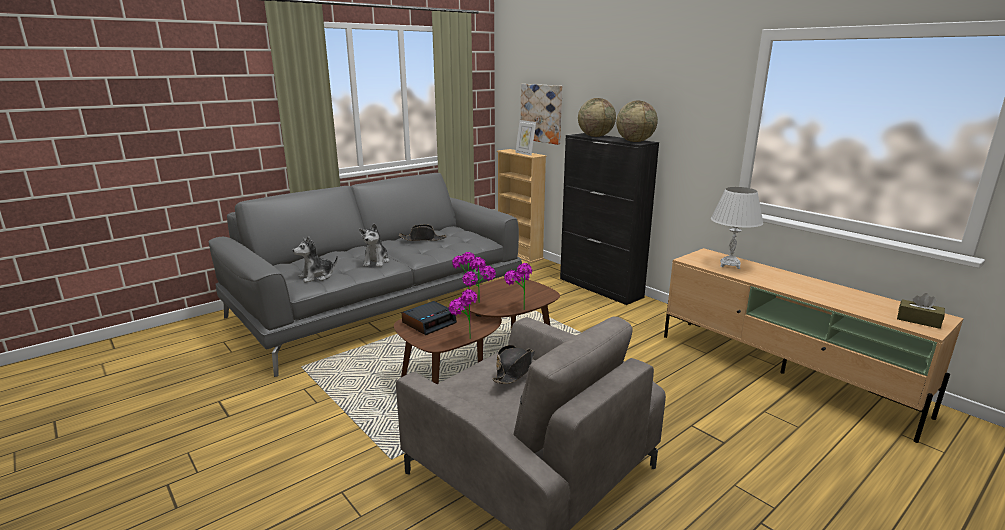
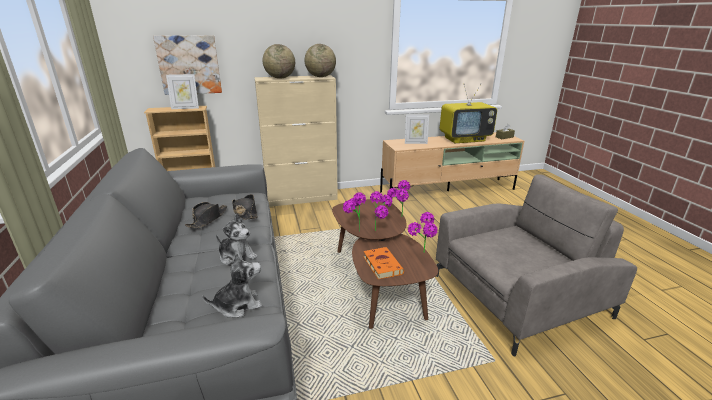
camera: 65 degrees left, 5 degrees up
(317, 277) = (238, 305): plush toy -> plush toy turned 105 degrees counterclockwise
(429, 323) = (381, 264): alarm clock -> orange book
(514, 370) = (496, 243): black hat -> black hat (245, 212)
(600, 288) = (302, 198): black cabinet -> beige cabinet
(730, 265) = (415, 143): white table lamp -> picture frame
(823, 291) = (465, 139): none -> television

